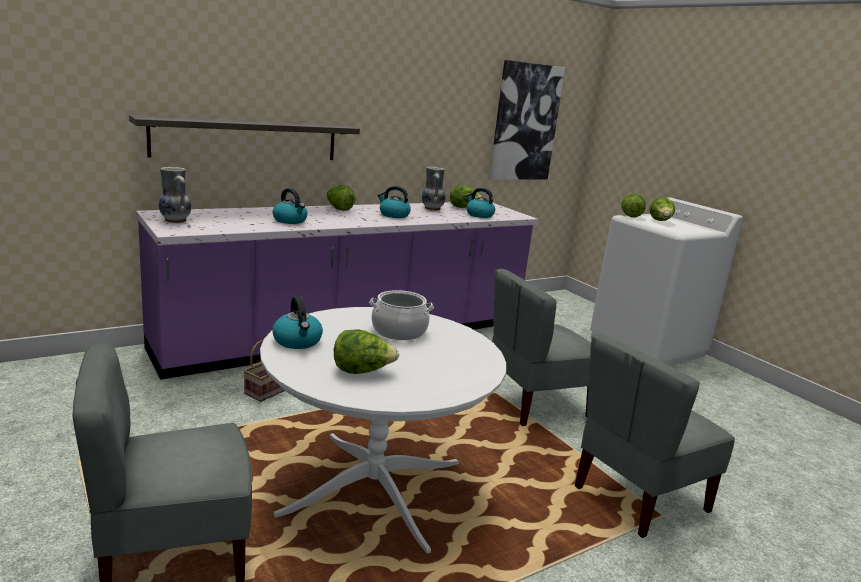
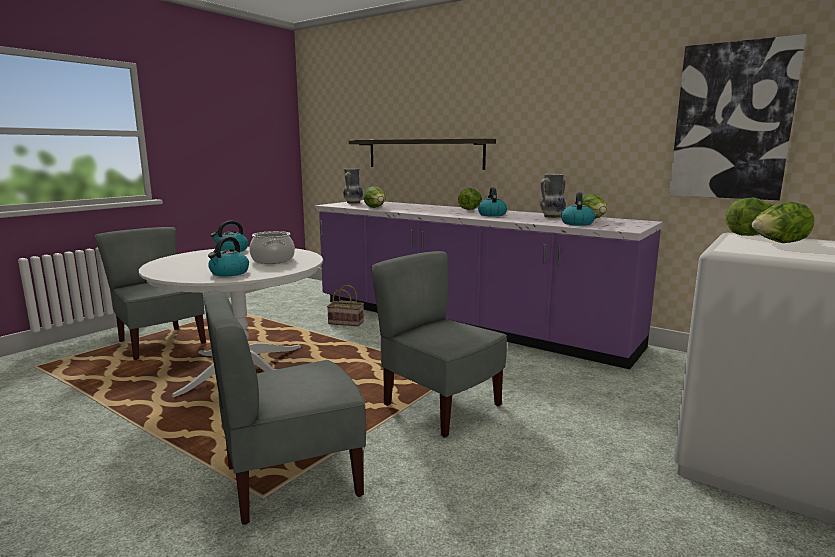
camera: 70 degrees right, 5 degrees down
(290, 221) = (405, 208): kettle -> kettle (229, 273)
(362, 371) = (193, 262): lettuce -> lettuce (375, 208)
(638, 498) = (291, 480): grey chair -> grey chair turned 60 degrees counterclockwise

